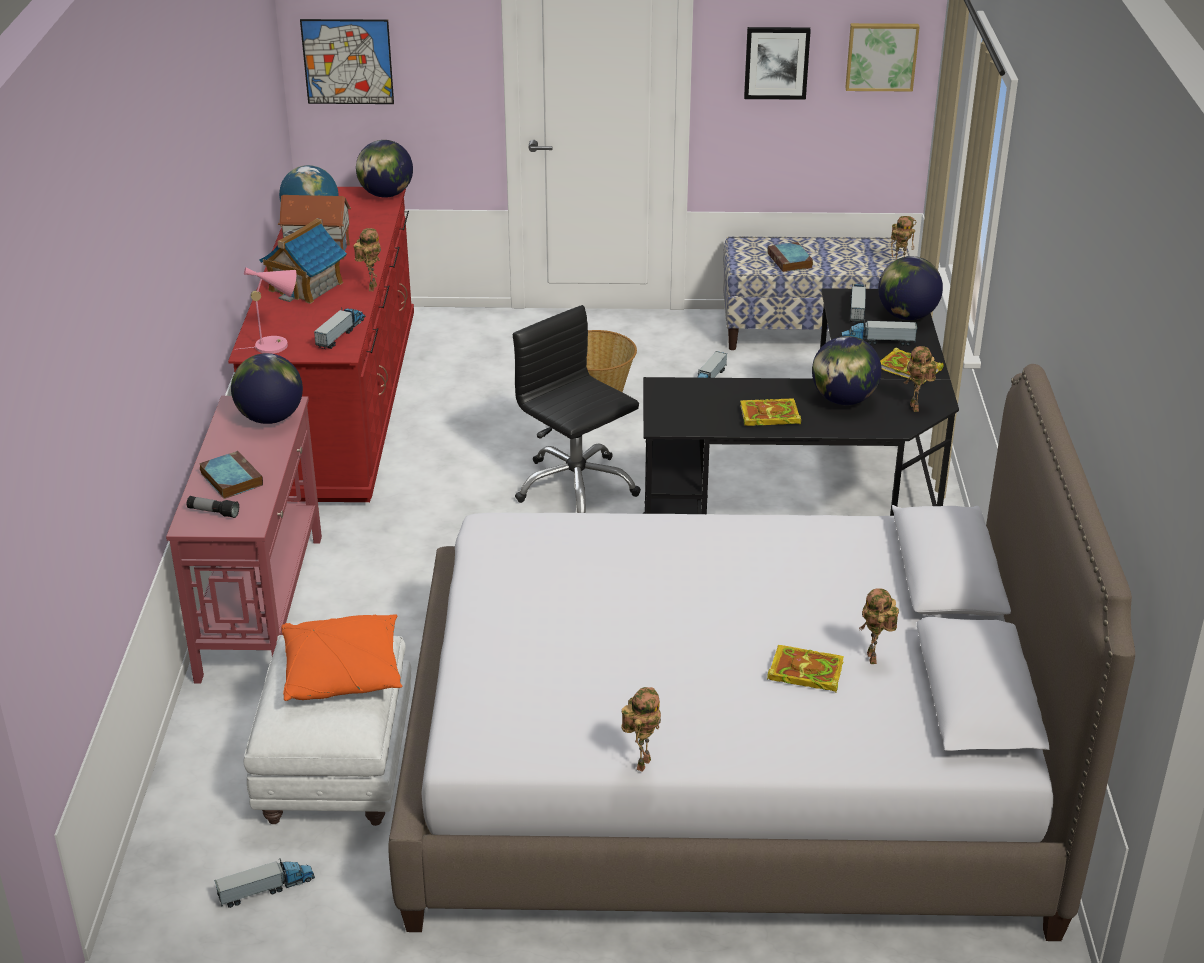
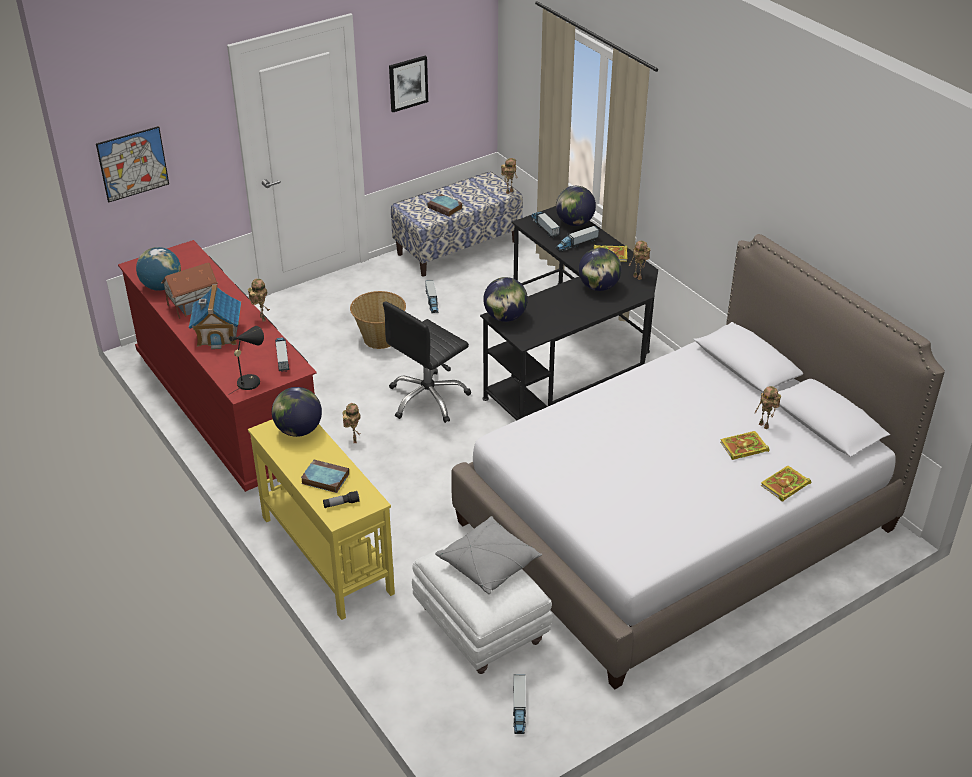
camera: 35 degrees left, 5 degrees up
(262, 605) = (326, 553): red console table -> yellow console table
(266, 889) = (519, 709): toy truck -> toy truck turned 150 degrees clockwise
(276, 345) = (251, 380): pink table lamp -> black table lamp
(343, 673) = (489, 564): orange pillow -> grey pillow
(386, 195) = (188, 250): globe -> globe (505, 317)
(575, 487) = (428, 399): black office chair -> black office chair turned 60 degrees counterclockwise
(642, 763) = (725, 531): toy robot -> toy robot (353, 439)
(768, 416) = (572, 312): book -> book (784, 486)
(881, 56) = (466, 61): picture -> none

